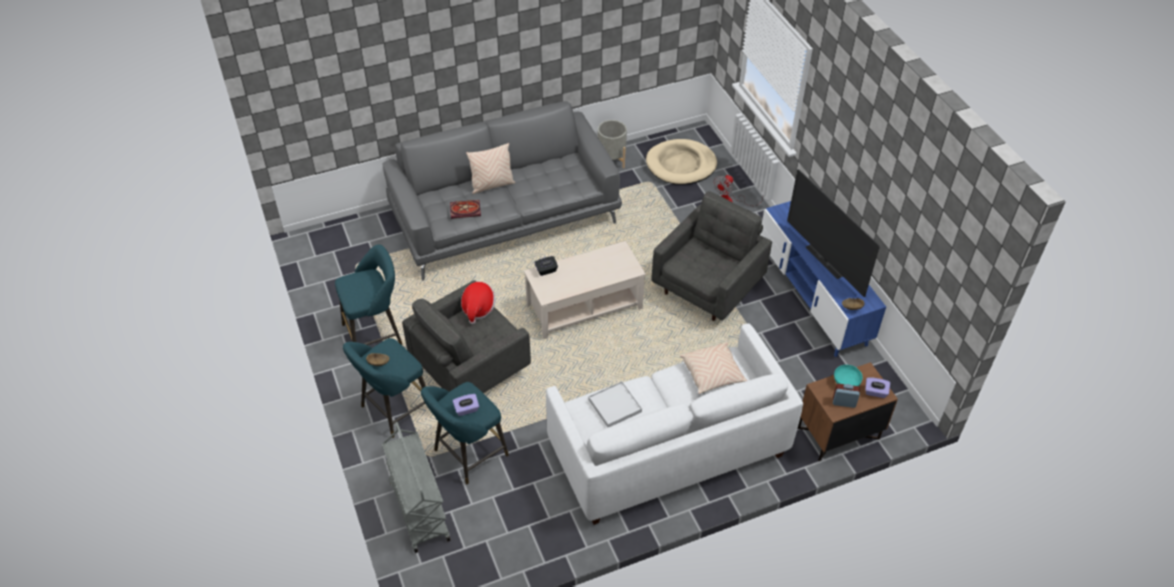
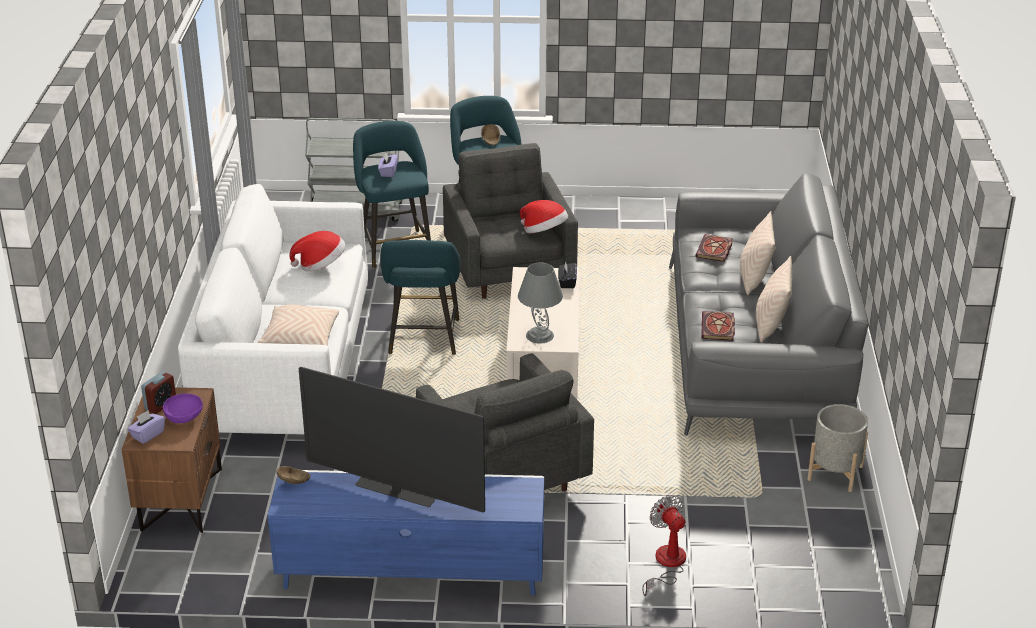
camera: 115 degrees right, 15 degrees down
(376, 334) = (604, 227): turquoise stool -> turquoise stool (423, 340)
(544, 166) = (770, 326): none -> beige pillow
(562, 186) = (718, 328): none -> book
(615, 406) = (320, 265): white tray -> hat
(618, 263) = (540, 335): none -> grey table lamp
(681, 165) = (786, 541): beige dog bed -> none
(825, 261) = (395, 492): television -> television turned 150 degrees counterclockwise
(846, 382) = (184, 418): turquoise bowl -> purple bowl

